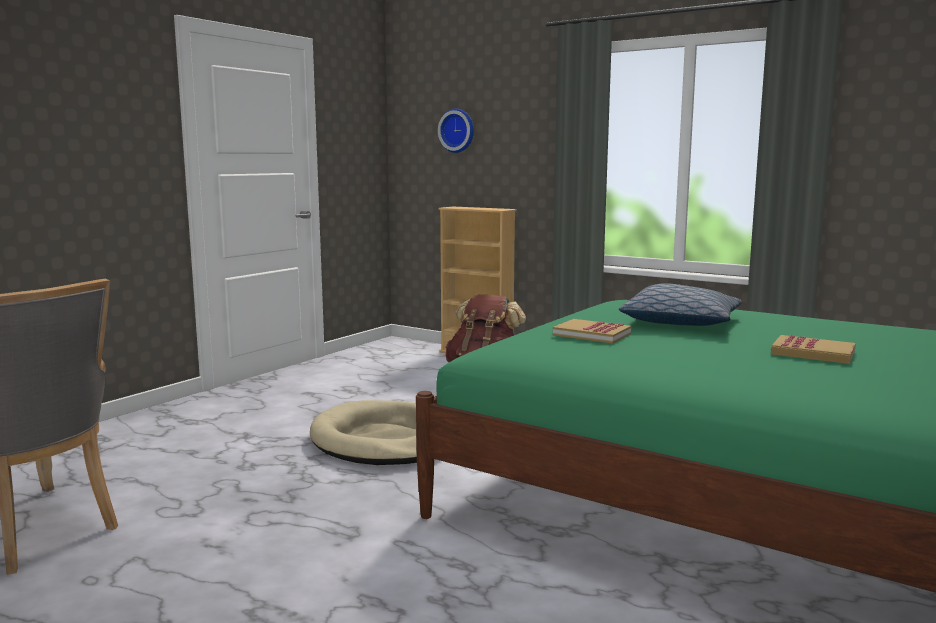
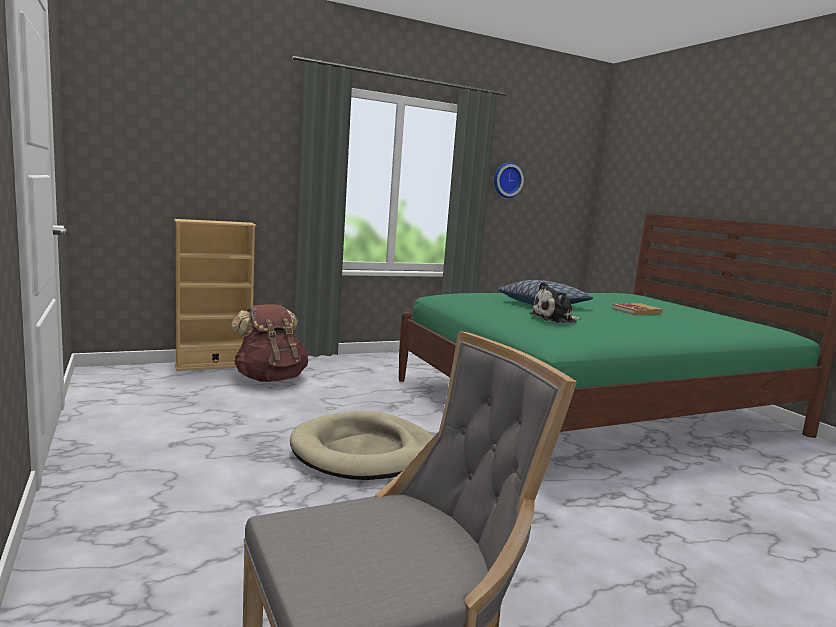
camera: 60 degrees left, 0 degrees up
(458, 130) = (175, 139): wall clock -> wall clock (507, 180)
(592, 334) = (555, 319): book -> plush toy

